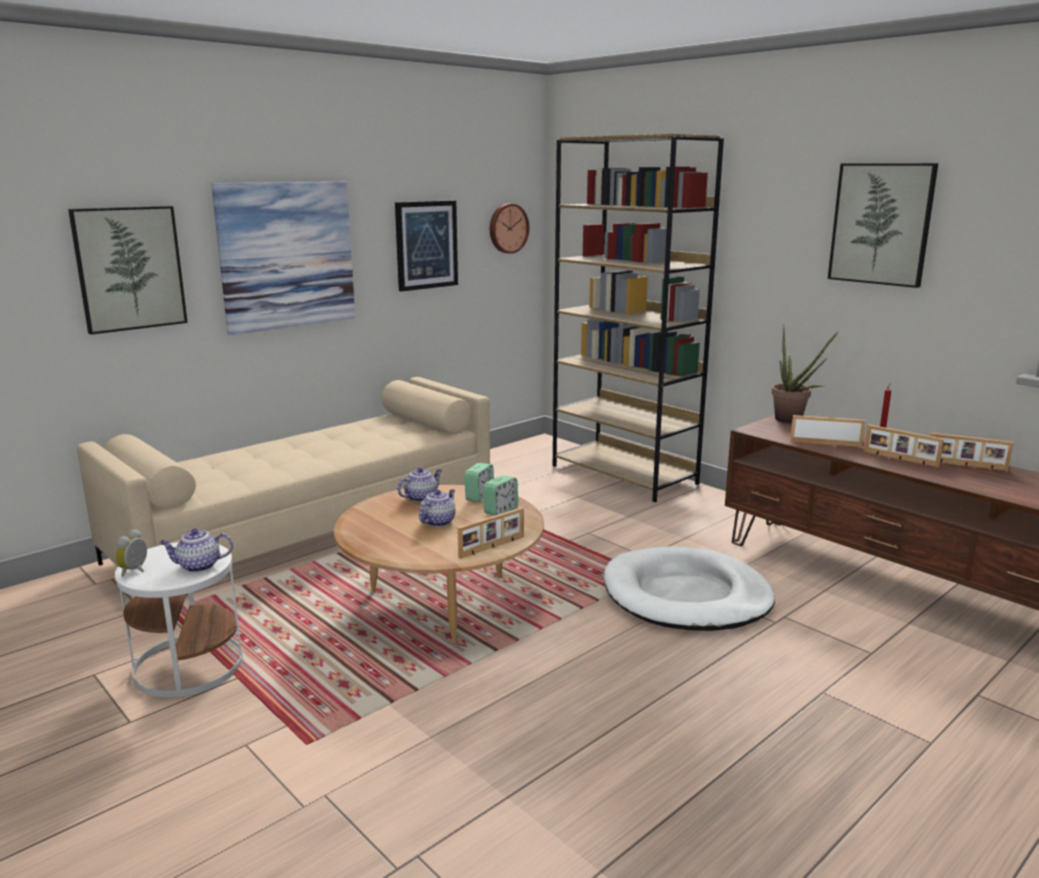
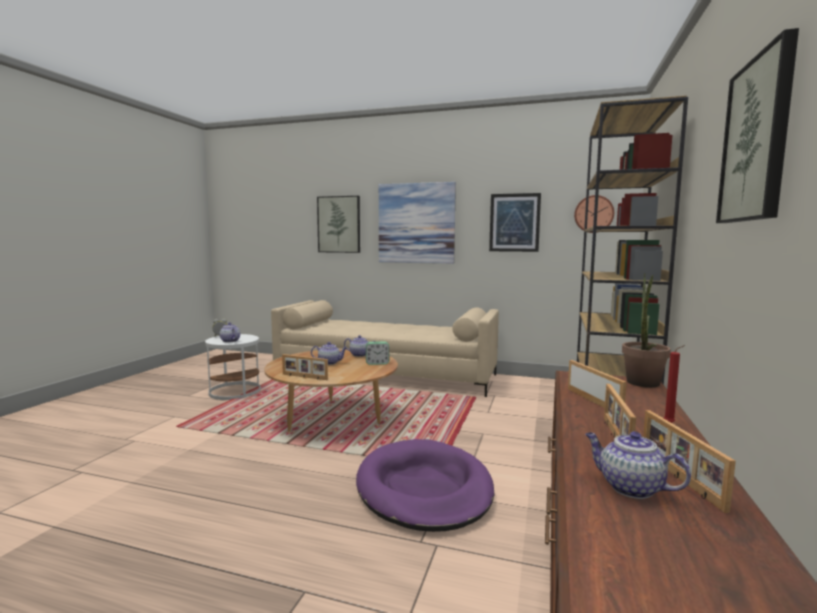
camera: 60 degrees right, 10 degrees down
(500, 511) = (361, 370): alarm clock -> none
(686, 596) = (424, 489): white dog bed -> purple dog bed
(977, 478) = (629, 487): none -> teapot

